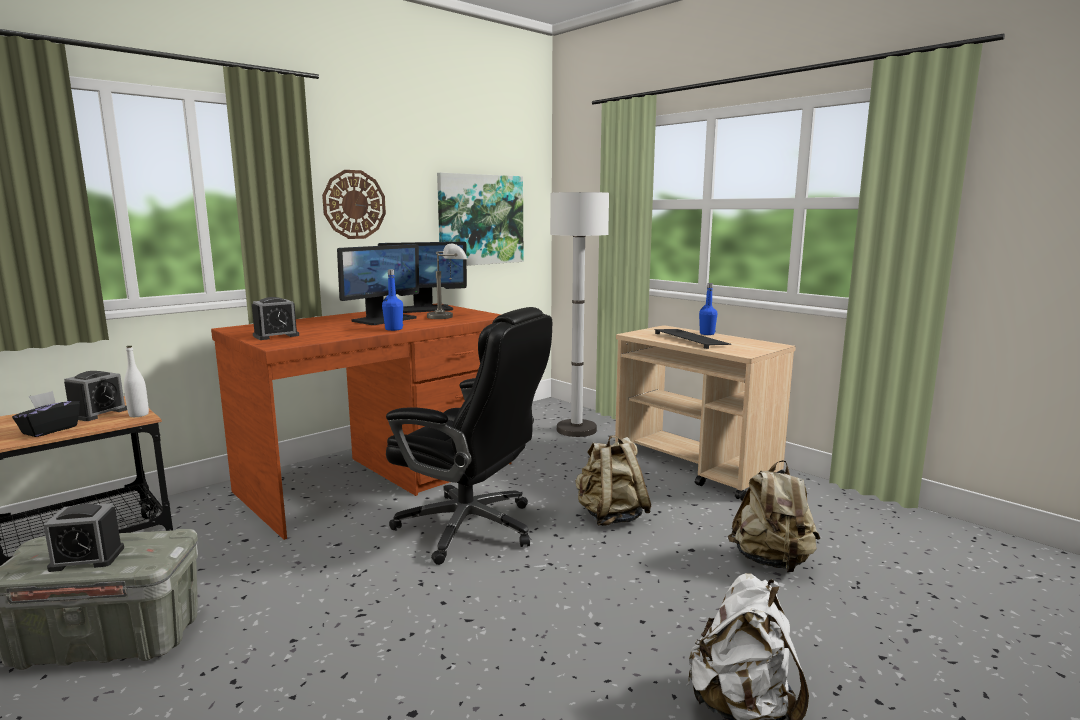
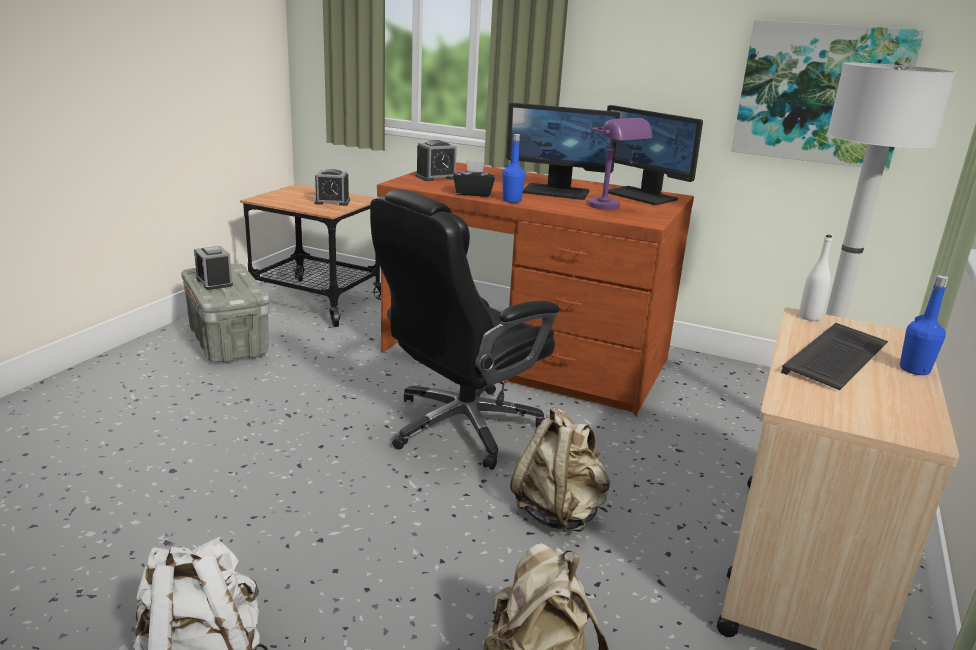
camera: 65 degrees right, 10 degrees up
(49, 430) = (291, 202): black tissue box -> black tissue box (473, 193)
(138, 415) = (336, 210): white bottle -> white bottle (809, 317)
(276, 336) = (436, 177): alarm clock -> alarm clock turned 60 degrees counterclockwise
(354, 204) = (626, 56): wall clock -> none
(449, 316) = (612, 208): grey table lamp -> purple table lamp
(470, 528) = (461, 427): black office chair -> black office chair turned 45 degrees clockwise

